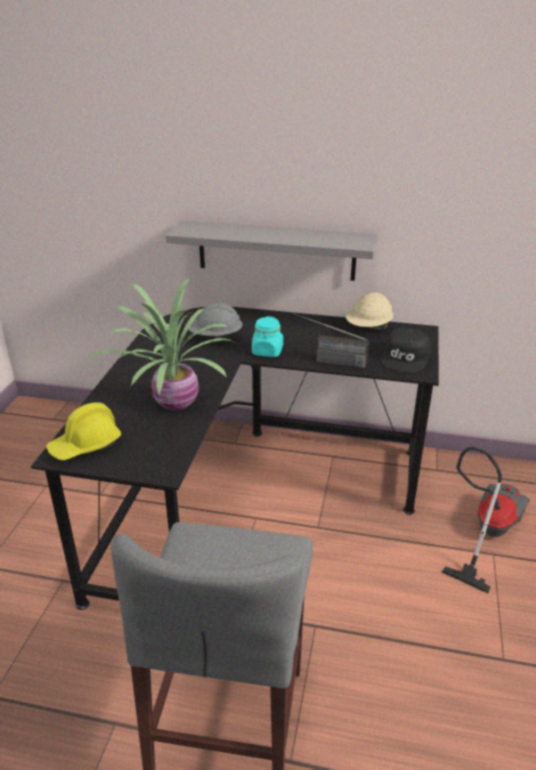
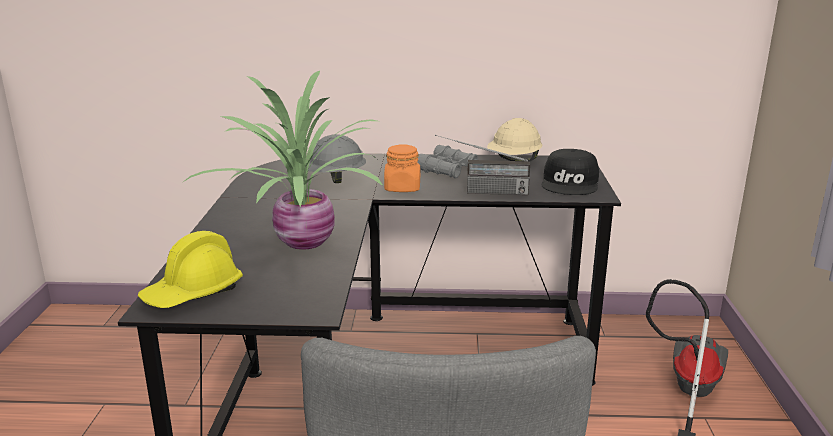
camera: 10 degrees left, 10 degrees down
(267, 351) = (402, 188): turquoise jar -> orange jar
(276, 250) = (394, 78): grey shelf -> none
(310, 333) = (447, 169): none -> grey binoculars

